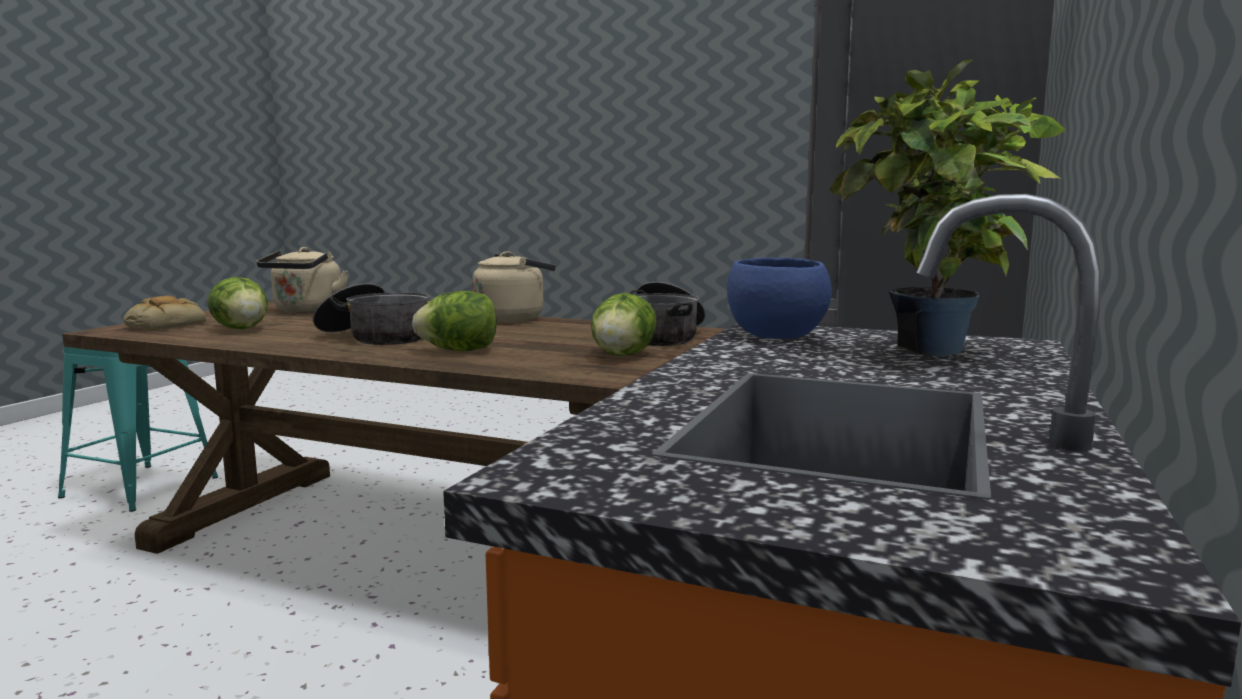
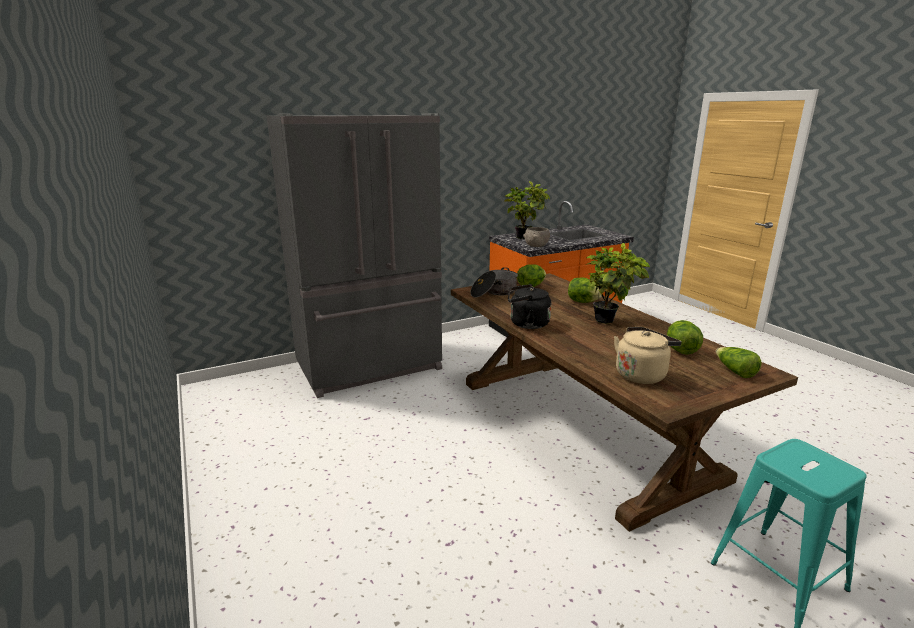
camera: 140 degrees left, 10 degrees up
(166, 325) = (735, 371): bread -> lettuce
(376, 337) = (610, 321): cooking pot -> potted plant
(513, 319) = (526, 324): beige kettle -> black kettle
(775, 334) = (536, 246): blue bowl -> grey bowl

